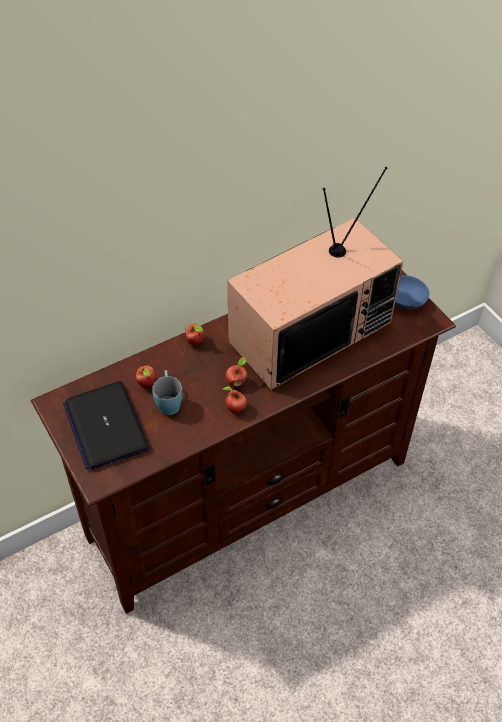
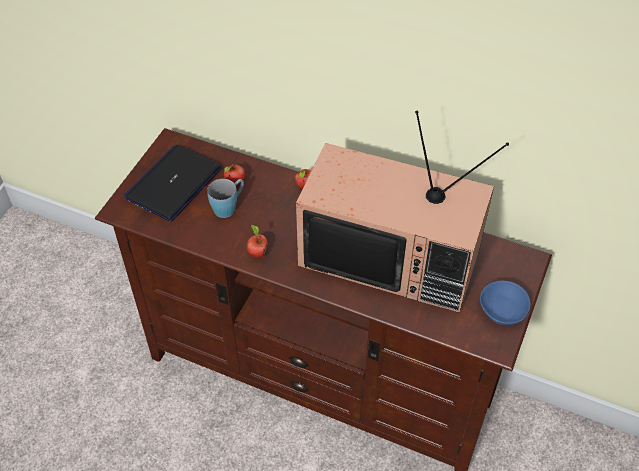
camera: 55 degrees right, 0 degrees up
(236, 382) = (287, 238): apple -> none

